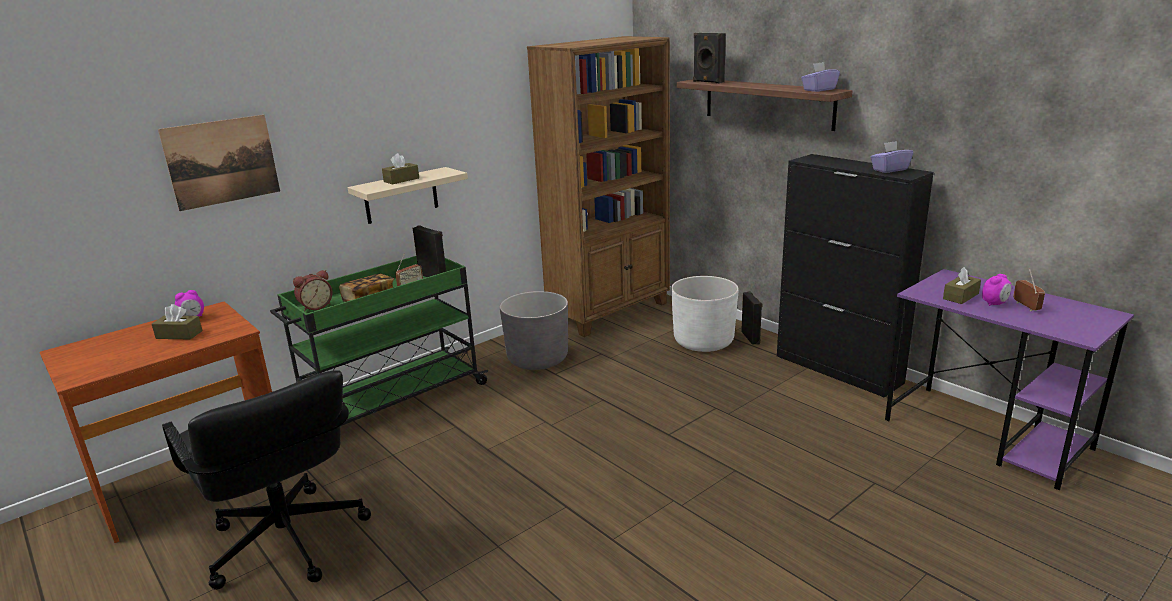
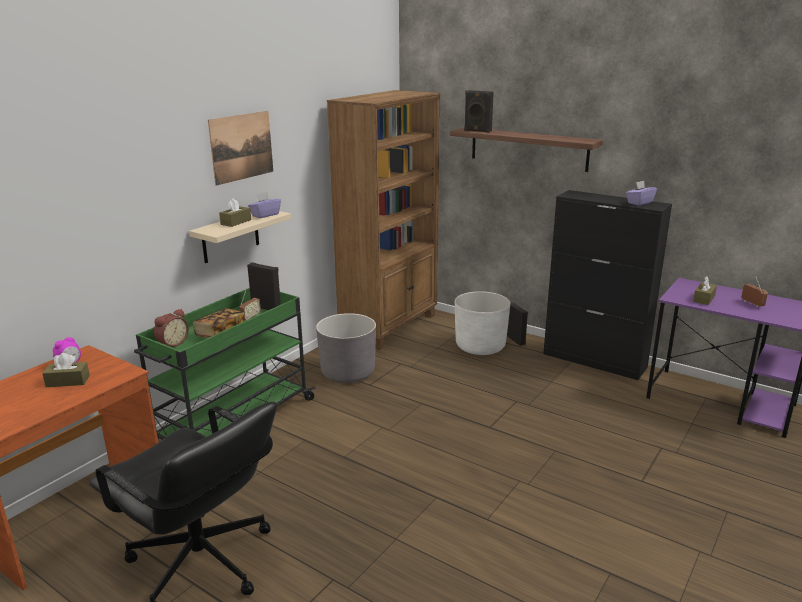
camera: 15 degrees left, 0 degrees up
(222, 161) = (87, 213): picture -> picture (242, 147)
(819, 90) = (578, 139): purple tissue box -> purple tissue box (265, 215)
(994, 303) = (730, 303): alarm clock -> none

